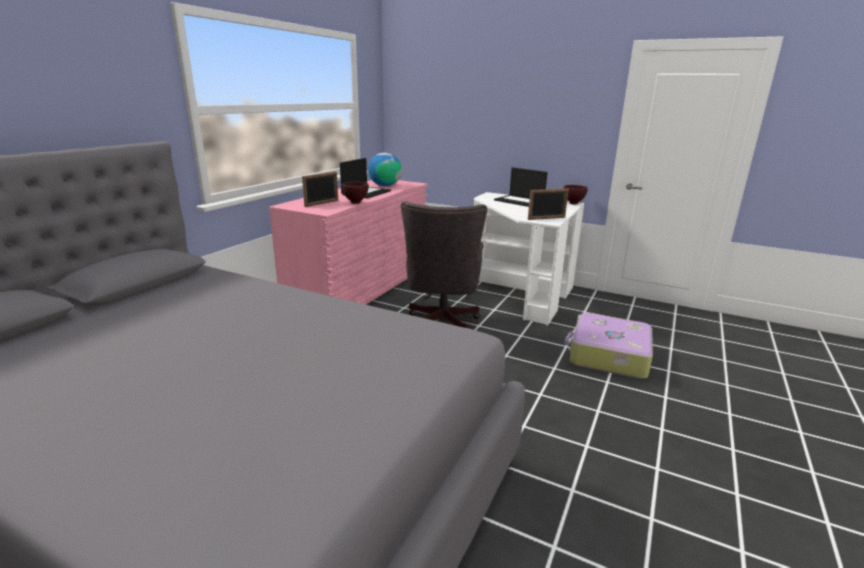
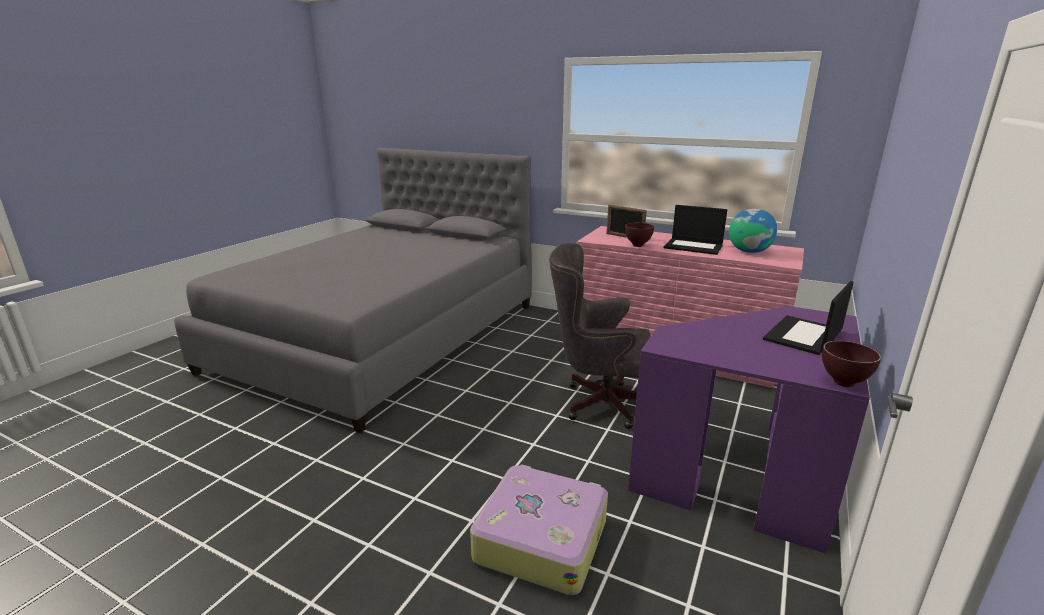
camera: 90 degrees right, 0 degrees up
(520, 293) = (745, 476): white desk -> purple desk
(546, 218) = (684, 345): picture frame -> none

